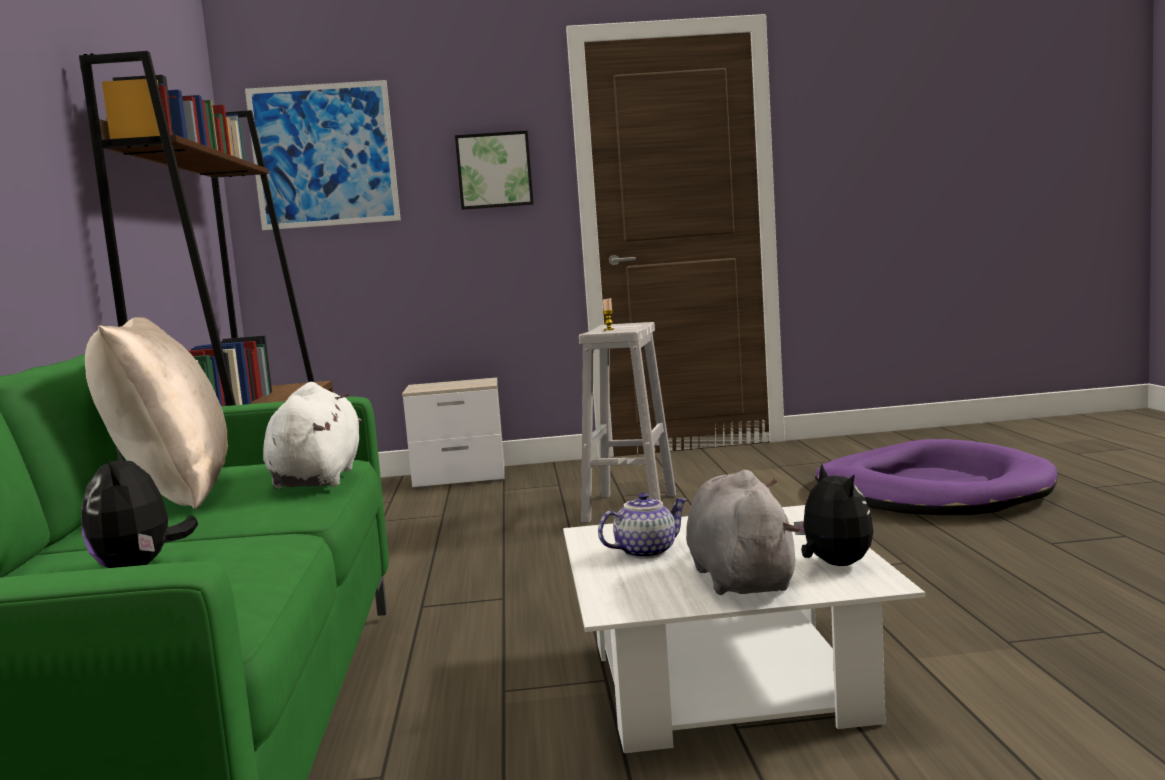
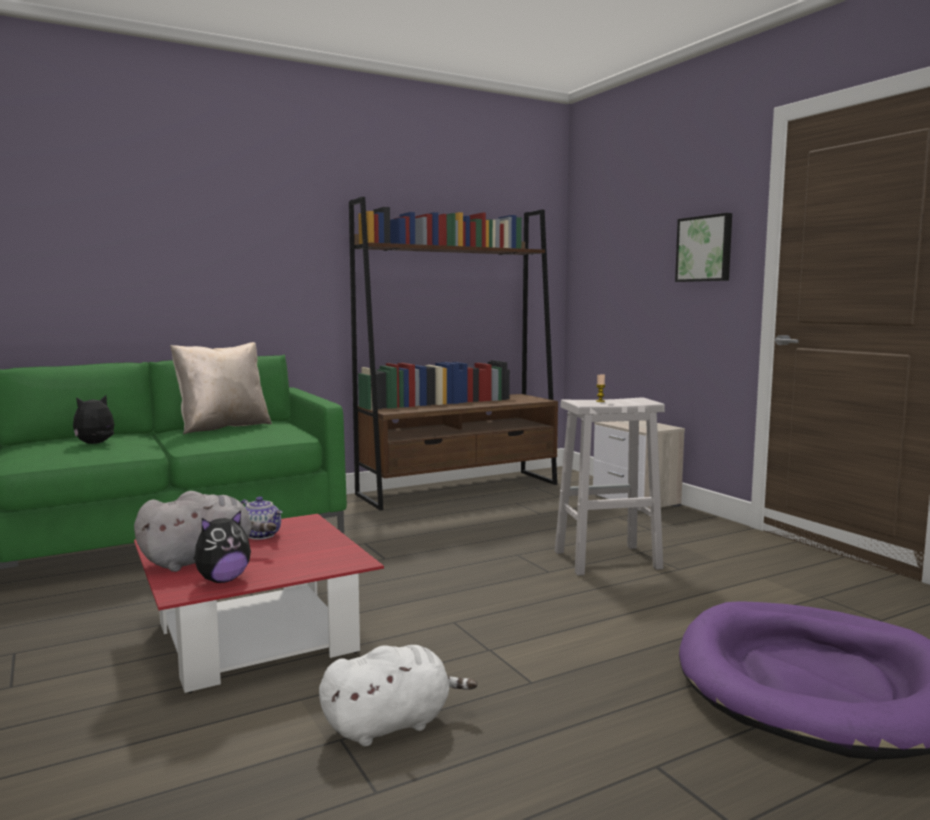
camera: 65 degrees right, 0 degrees up
(318, 479) = (250, 439): white plush toy -> white plush toy (392, 724)
(324, 155) = (610, 236): picture -> none
(725, 681) = (256, 637): white coffee table -> red coffee table

